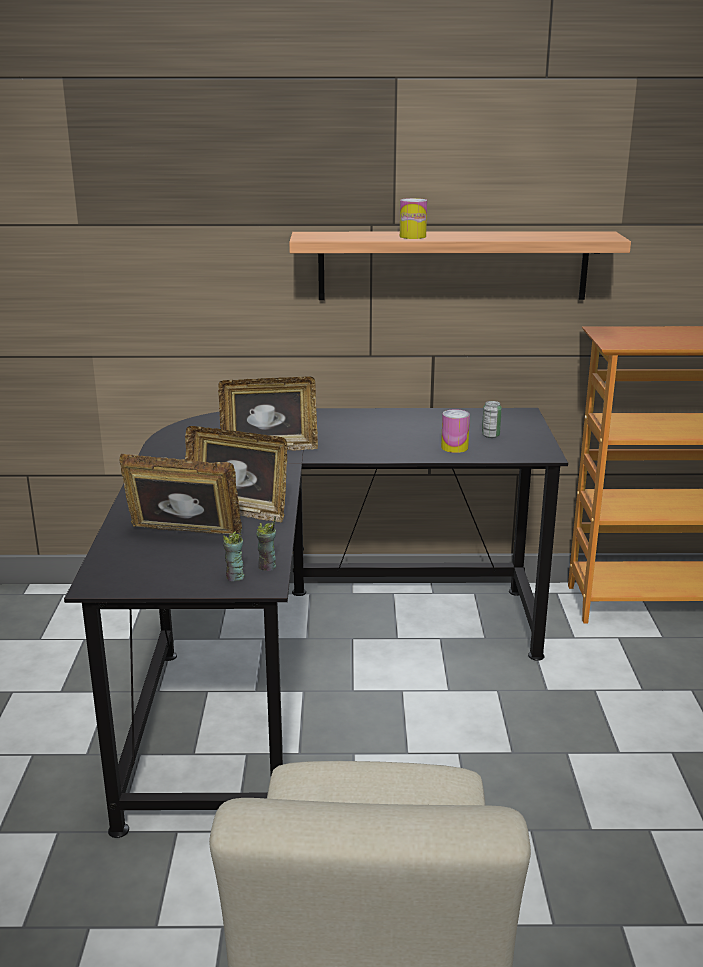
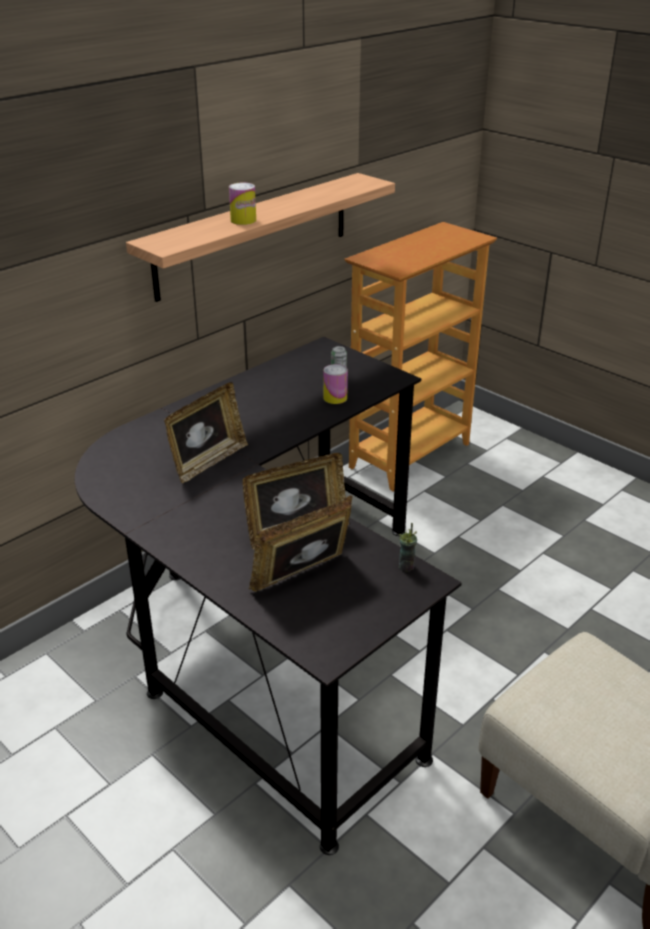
camera: 45 degrees left, 10 degrees up
(235, 577) = (403, 588): cup -> none

